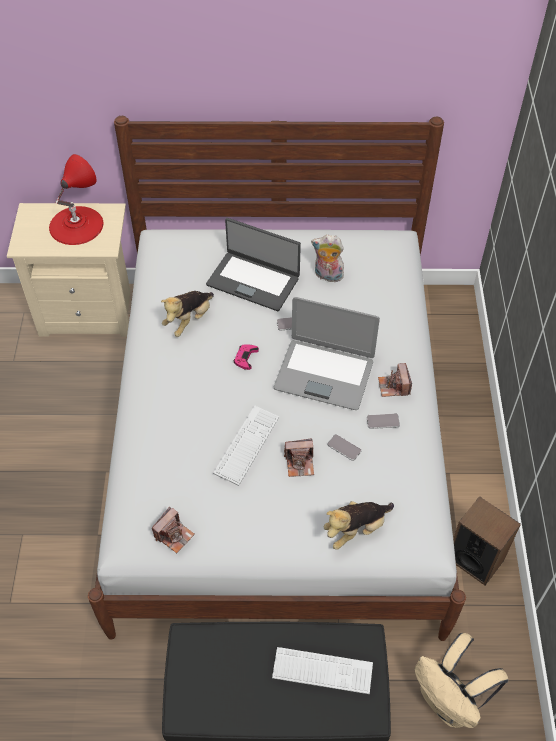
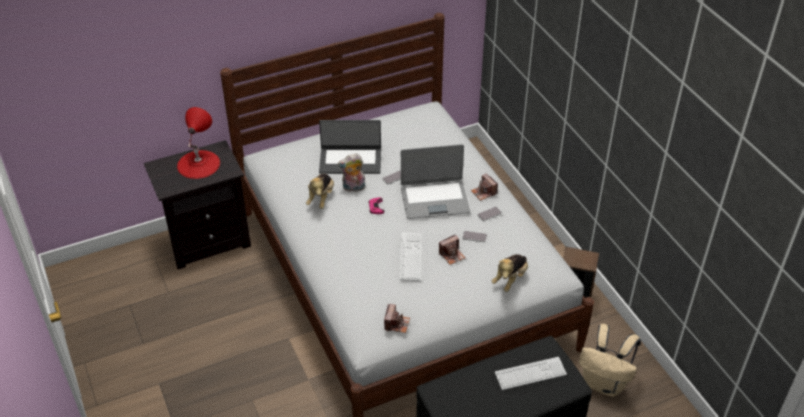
camera: 25 degrees left, 10 degrees down
(89, 312) = (207, 240): beige nightstand -> black nightstand
(327, 276) = (399, 143): plush toy -> plush toy (353, 188)

